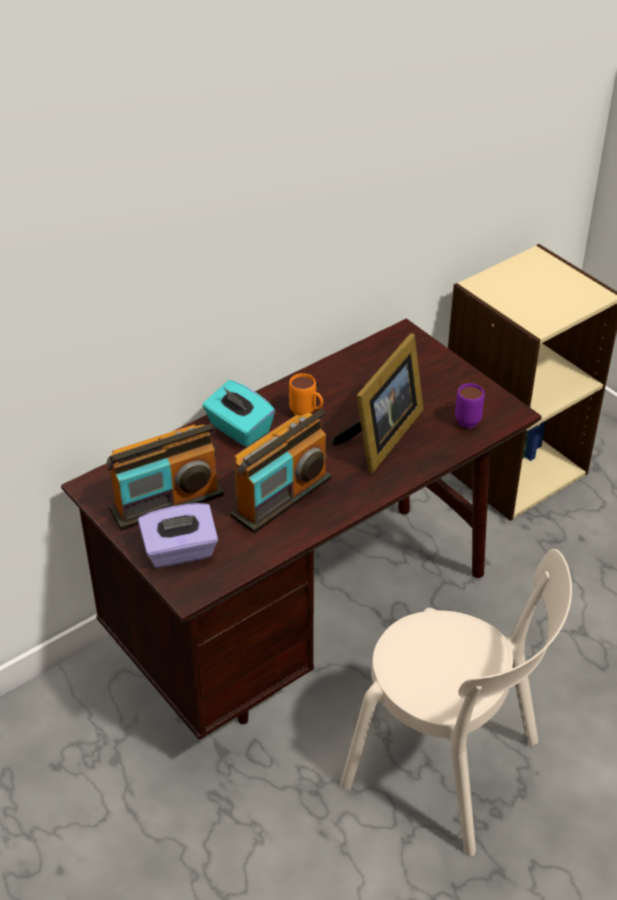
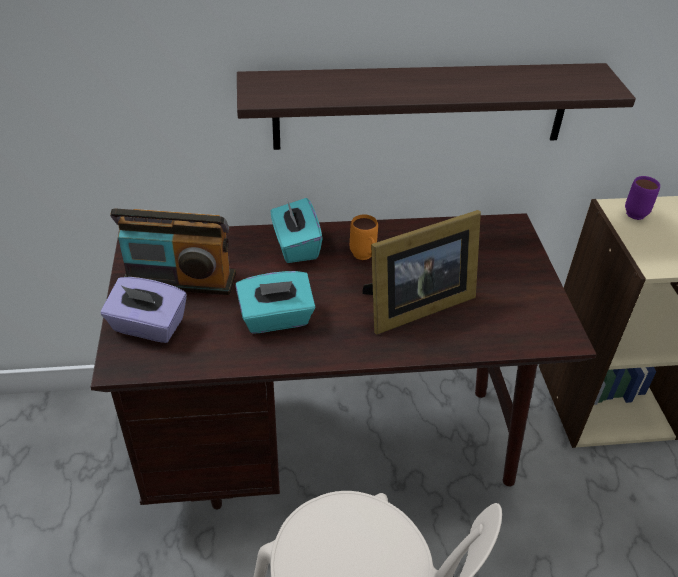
camera: 30 degrees right, 0 degrees up
(281, 497) = (276, 319): radio -> turquoise tissue box
(308, 257) = (421, 106): none -> shelf
(466, 418) = (513, 323): purple mug -> purple mug (636, 212)

